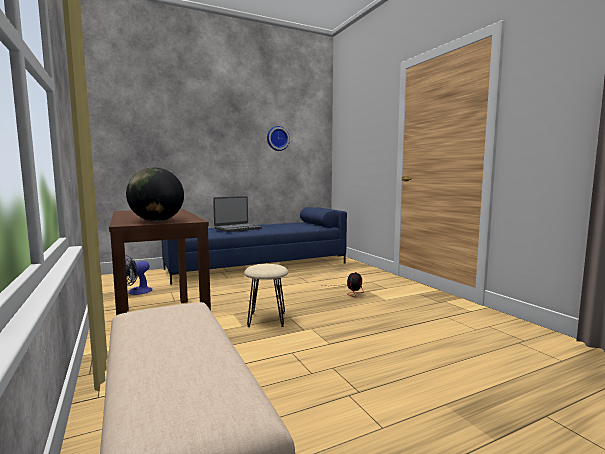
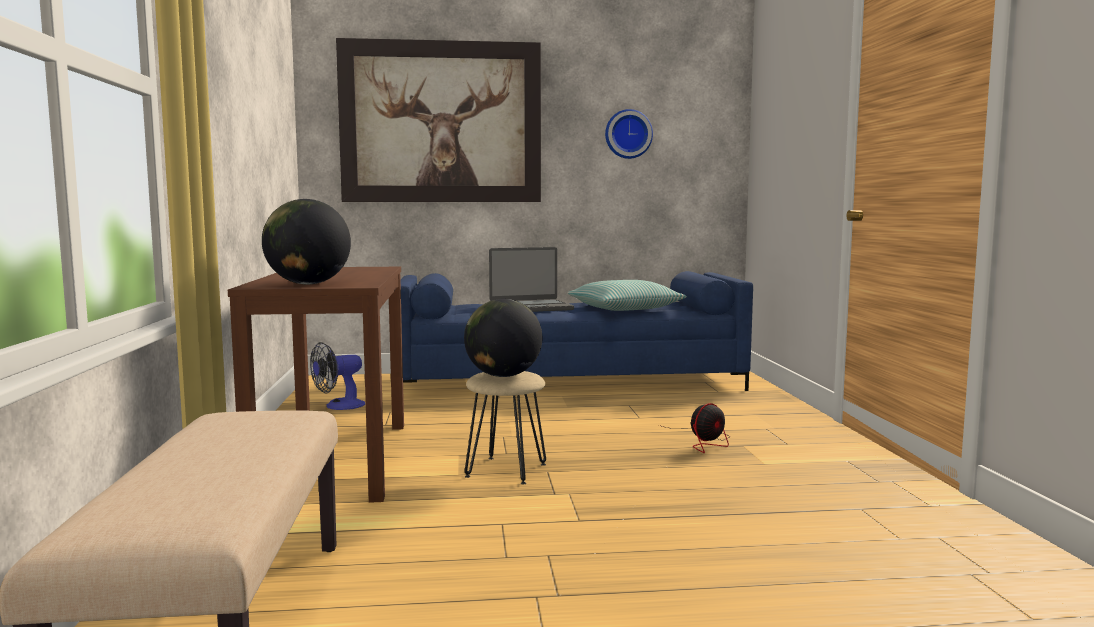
camera: 20 degrees right, 0 degrees up
(179, 128) = (441, 122): none -> picture
(266, 267) = (503, 376): none -> globe
(285, 226) = (624, 308): none -> pillow

